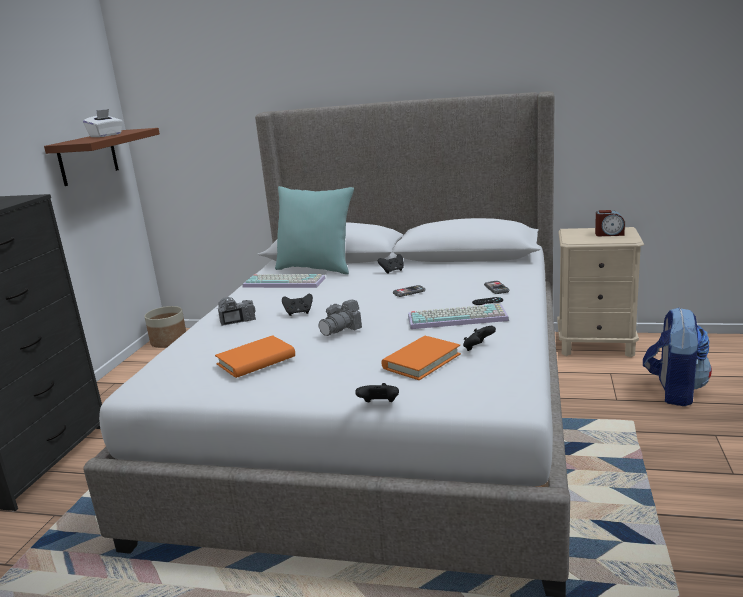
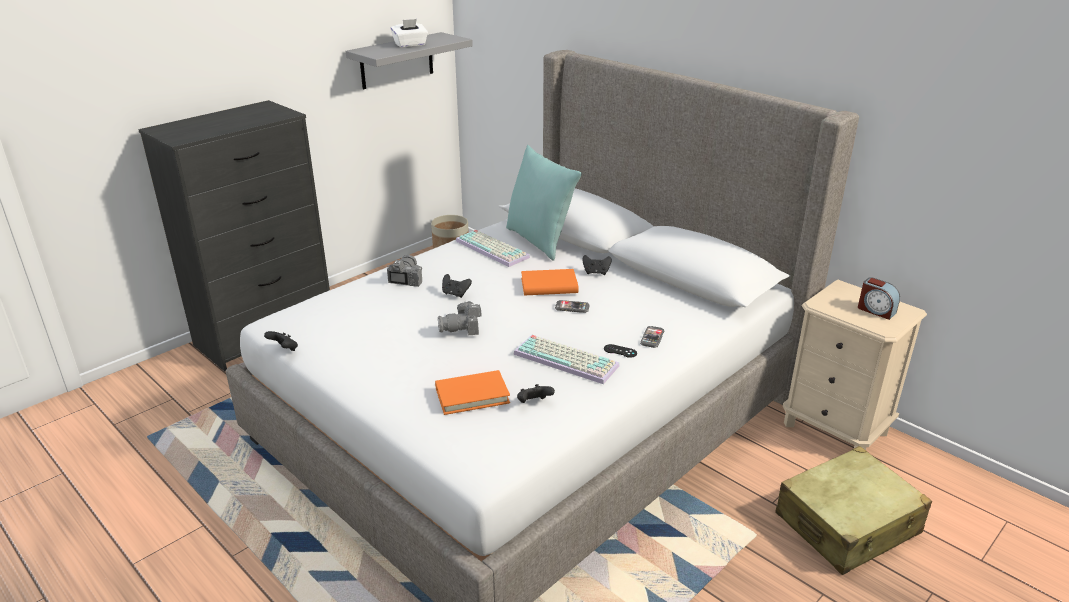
camera: 30 degrees right, 10 degrees up
(88, 157) = (397, 61): brown shelf -> grey shelf
(256, 360) = (362, 335): orange book -> orange book (549, 286)
(379, 405) = (387, 424): black game controller -> black game controller (284, 349)
(674, 391) = (847, 524): backpack -> beige suitcase

